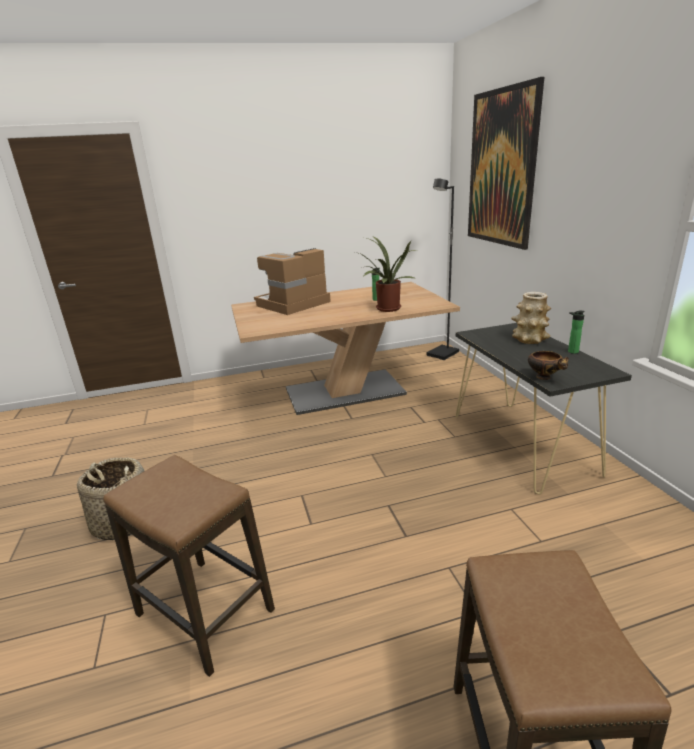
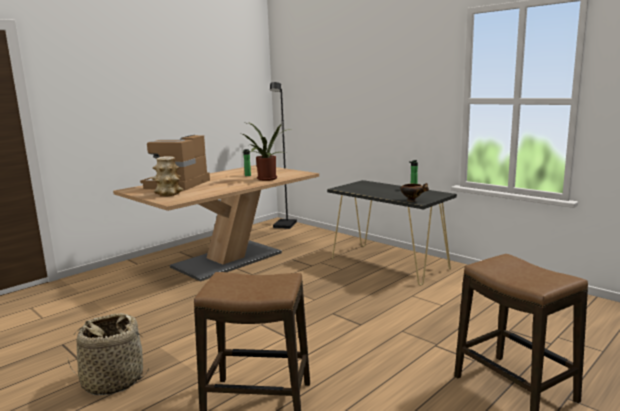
camera: 30 degrees left, 10 degrees down
(501, 169) = (324, 75): picture -> none
(529, 340) = (380, 187): vase -> vase (168, 194)

